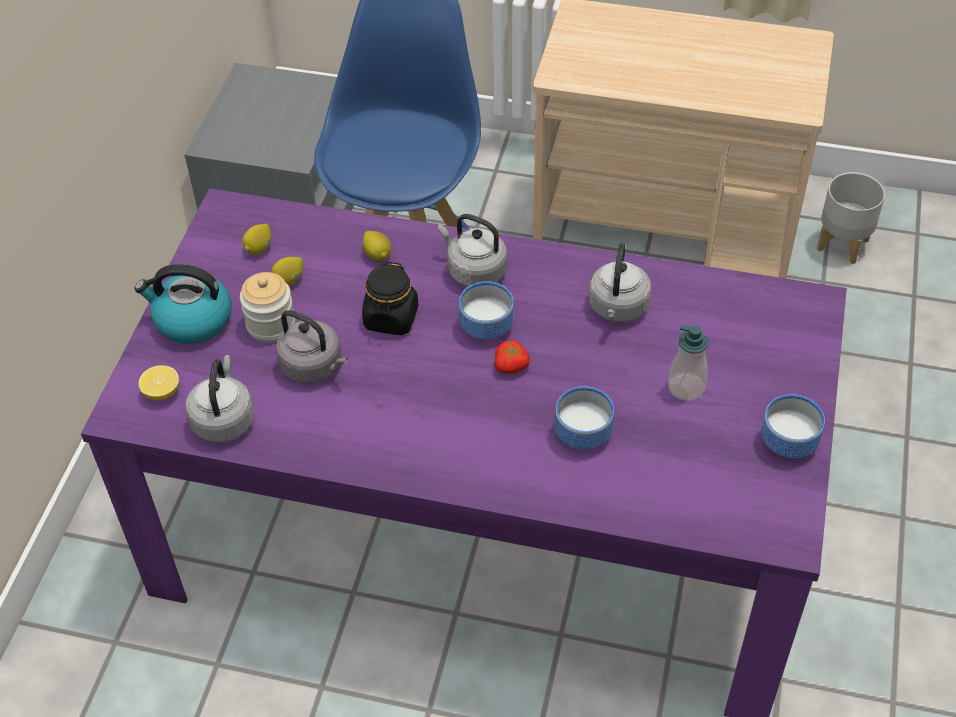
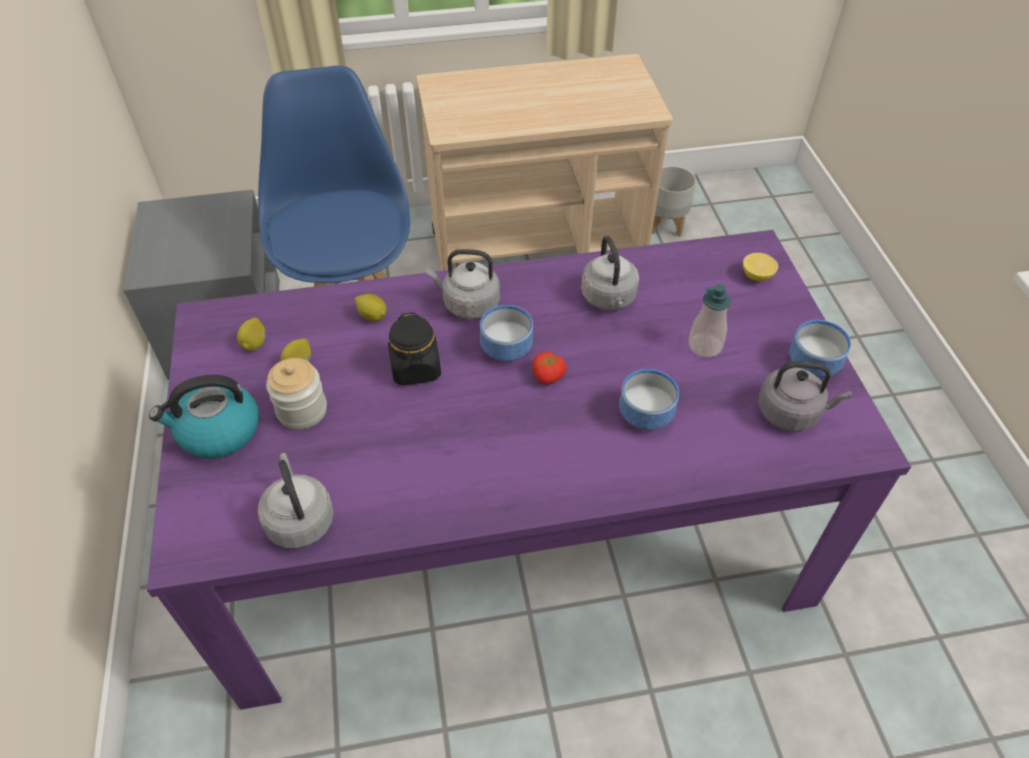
camera: 25 degrees left, 0 degrees up
(162, 392) = (220, 514): lemon -> lemon (756, 276)
(314, 367) = (366, 437): grey kettle -> grey kettle (791, 412)

